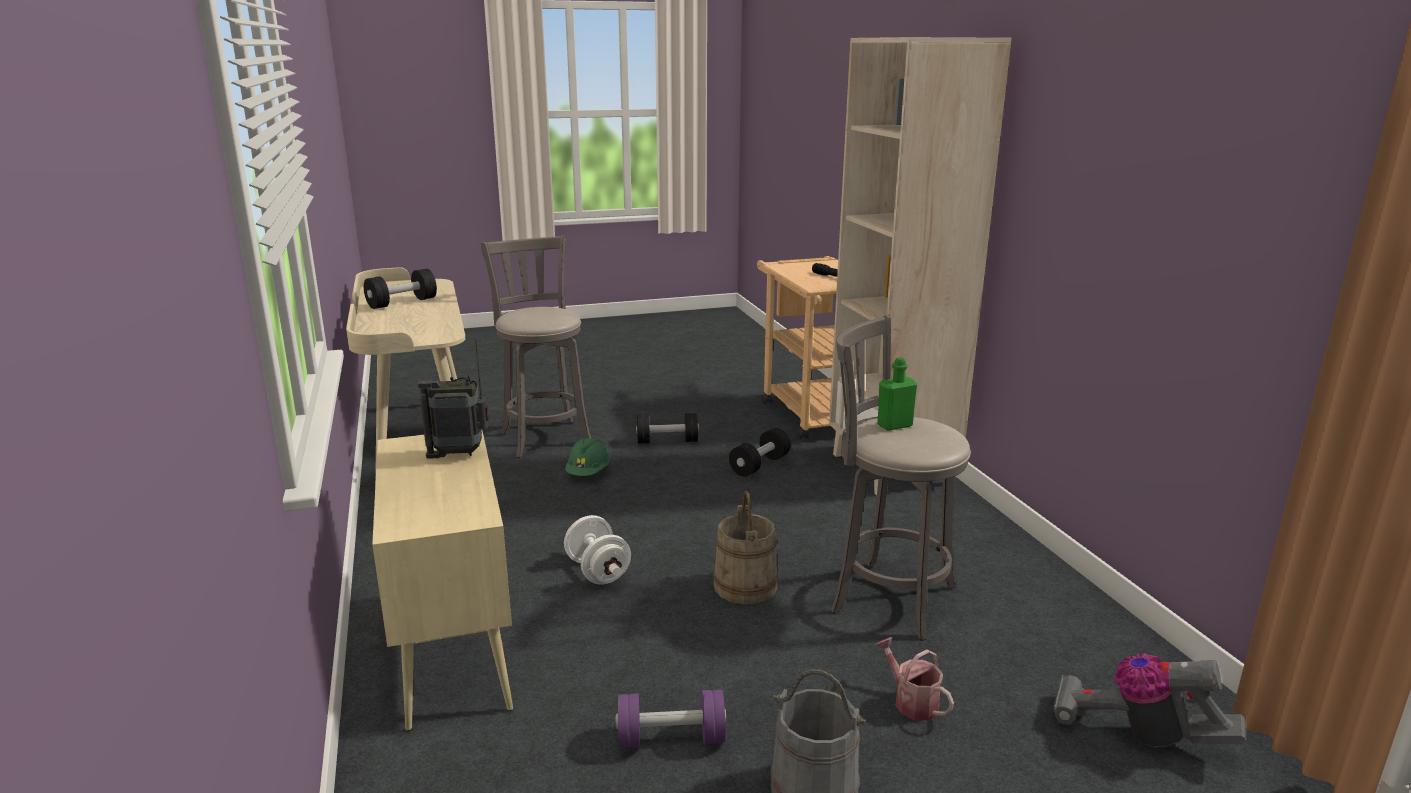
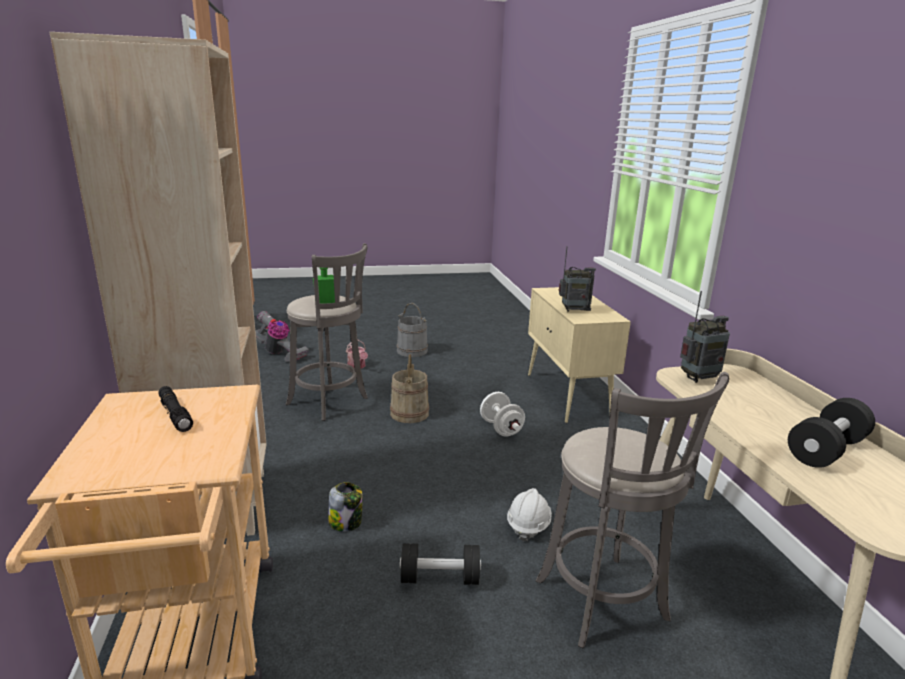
camera: 175 degrees left, 0 degrees up
(425, 335) = (699, 379): none -> radio
(588, 473) = (528, 525): green hard hat -> white hard hat
(671, 738) = (461, 364): purple dumbbell -> none
(759, 465) = (346, 522): black dumbbell -> jar

